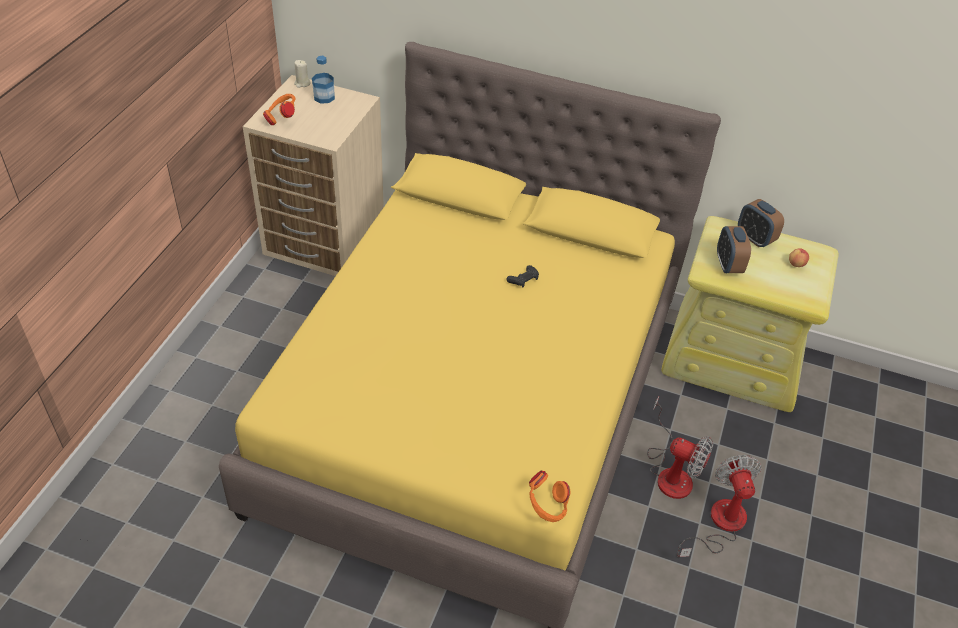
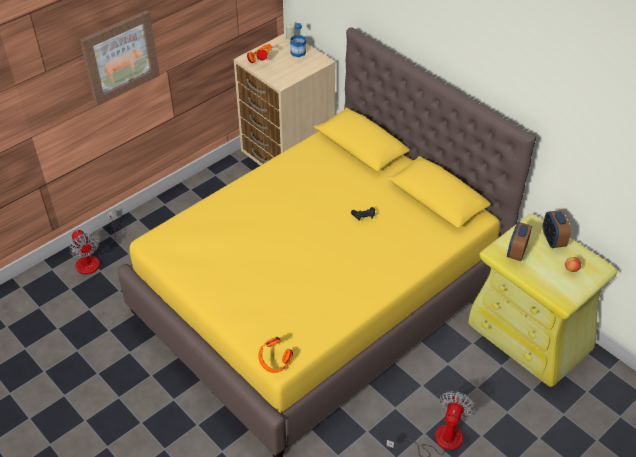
camera: 30 degrees right, 0 degrees up
(111, 155) = (120, 57): none -> picture
(671, 472) = (427, 392): fan -> fan (92, 259)

